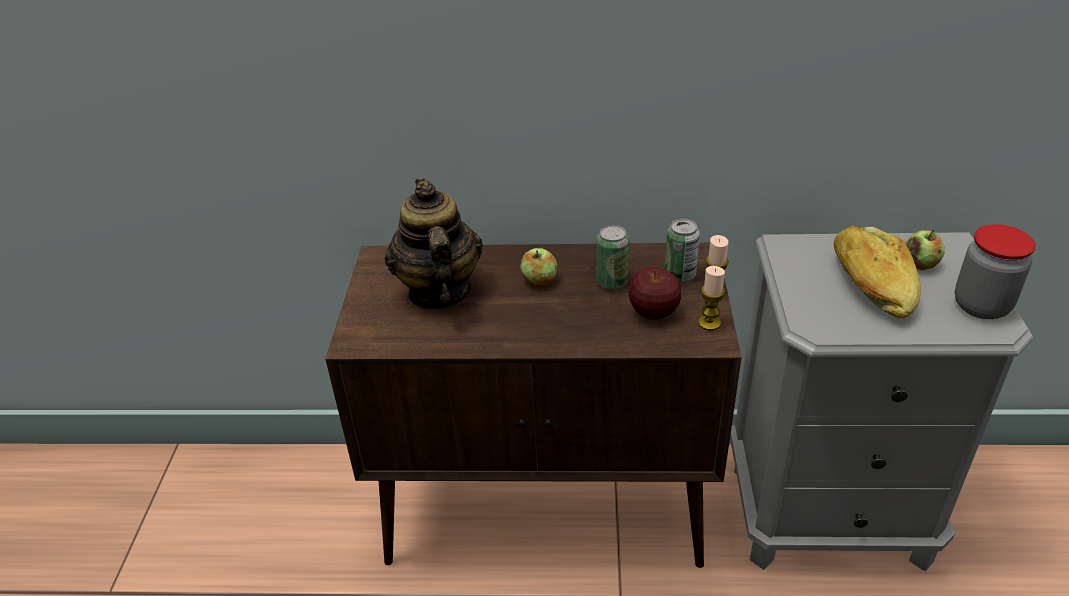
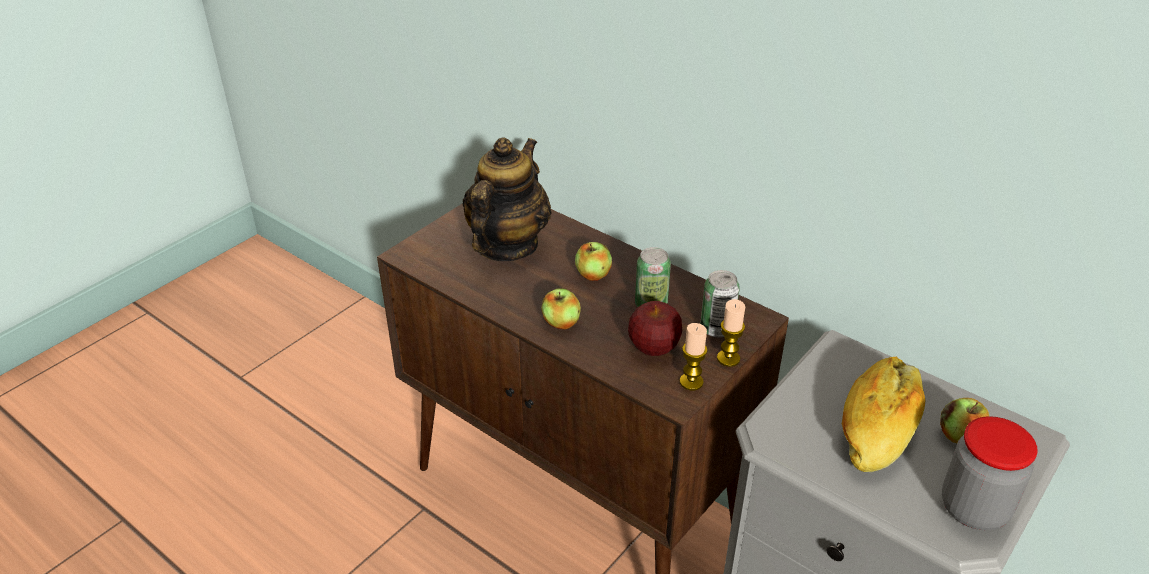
camera: 35 degrees right, 0 degrees up
(559, 330) = (561, 322): none -> apple

